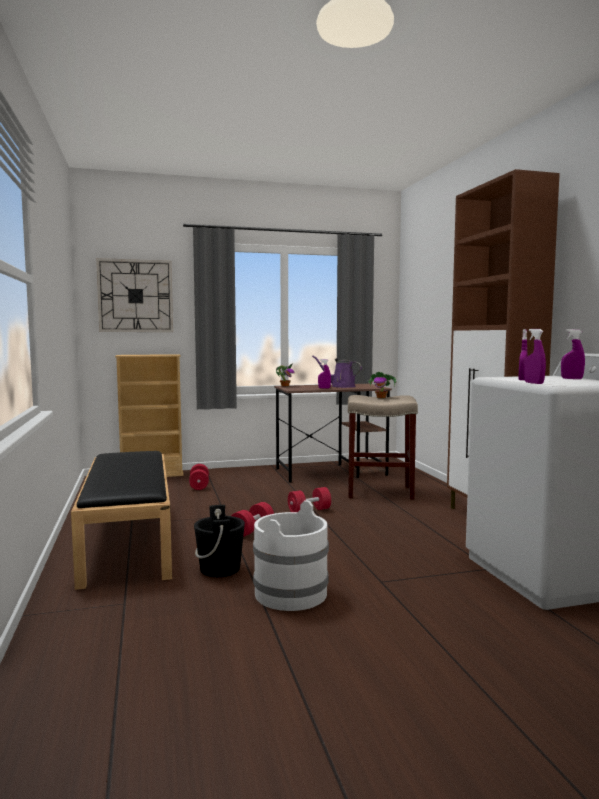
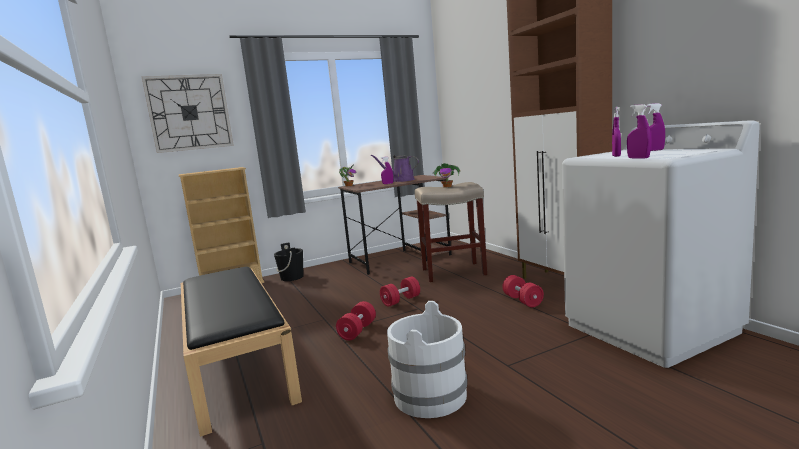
camera: 10 degrees left, 5 degrees up
(199, 485) = (284, 290): red dumbbell -> red dumbbell (522, 301)
(220, 569) = (346, 380): black bucket -> black bucket (292, 277)

